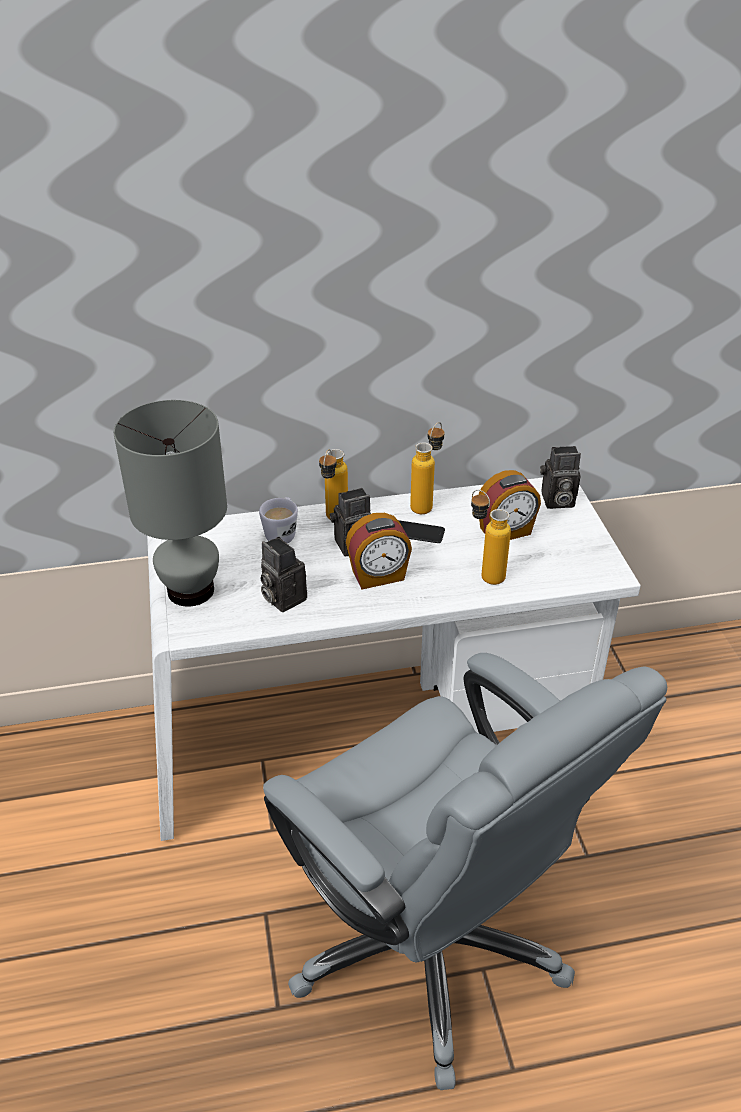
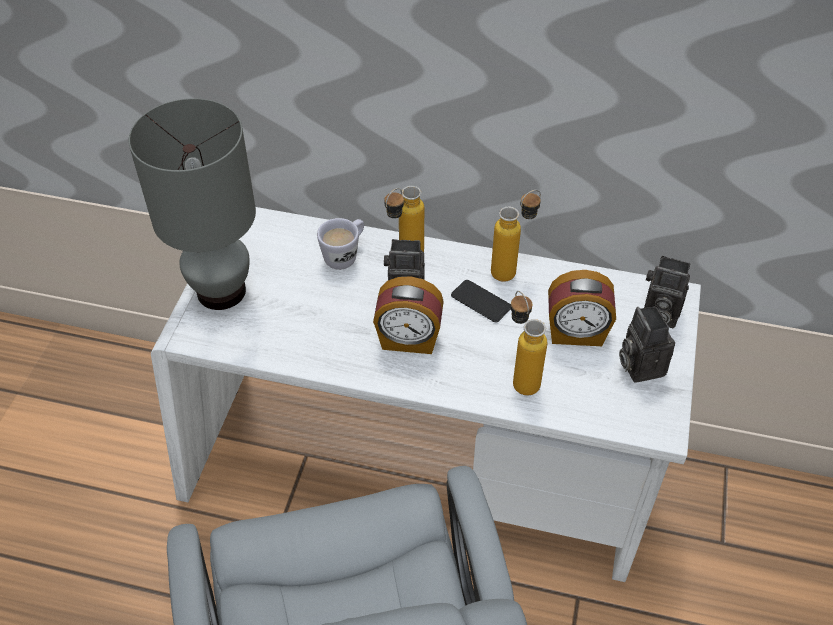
camera: 25 degrees right, 10 degrees up
(282, 598) = (299, 330): camera -> camera (639, 364)

